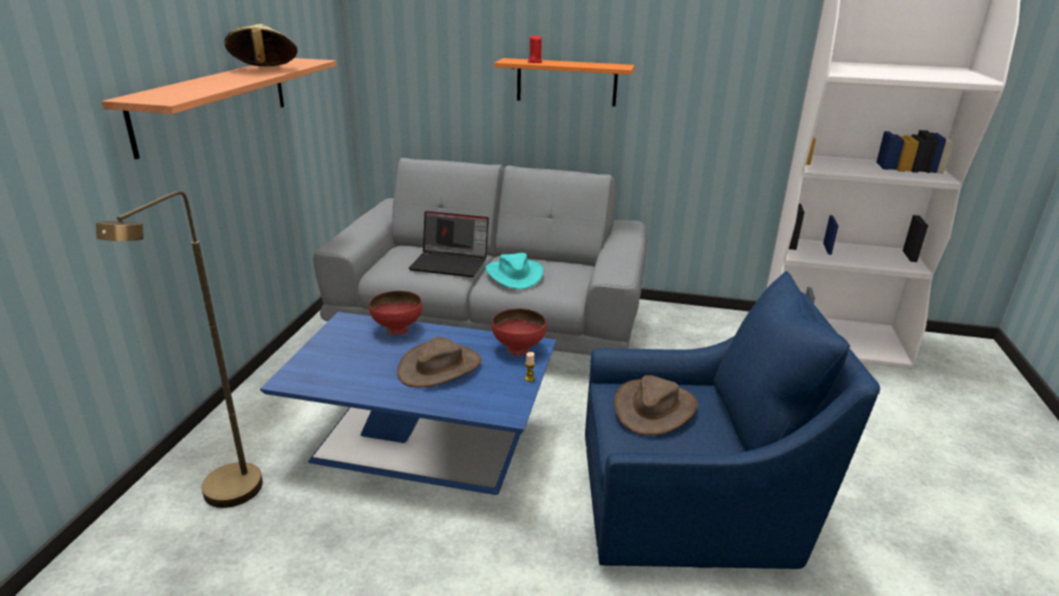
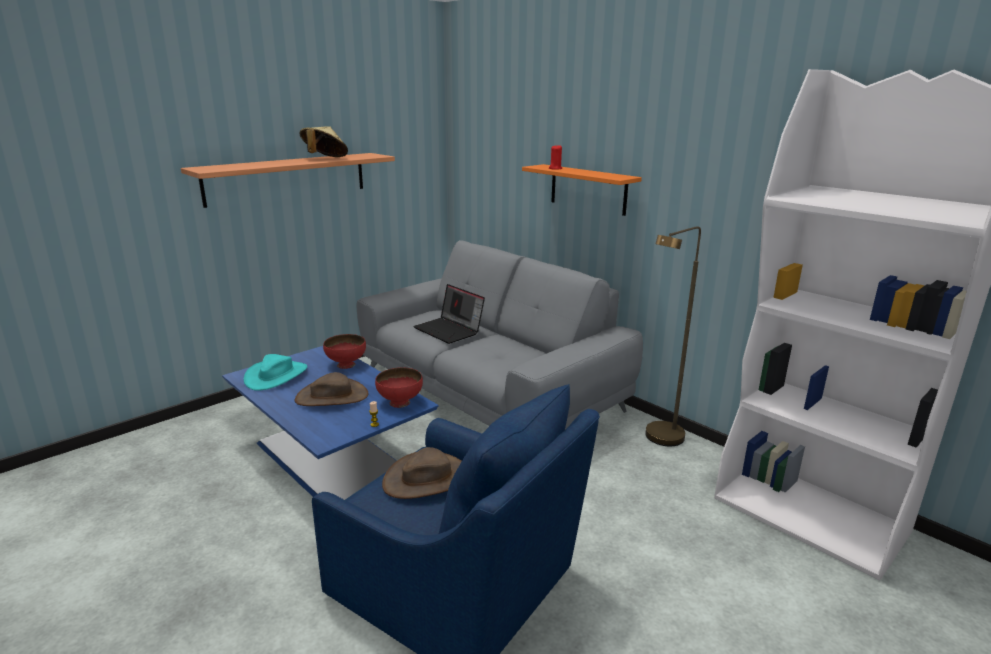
camera: 35 degrees right, 5 degrees down
(225, 499) = (192, 446): brown floor lamp -> brown floor lamp (660, 440)
(514, 274) = (482, 350): turquoise hat -> turquoise hat (276, 376)

